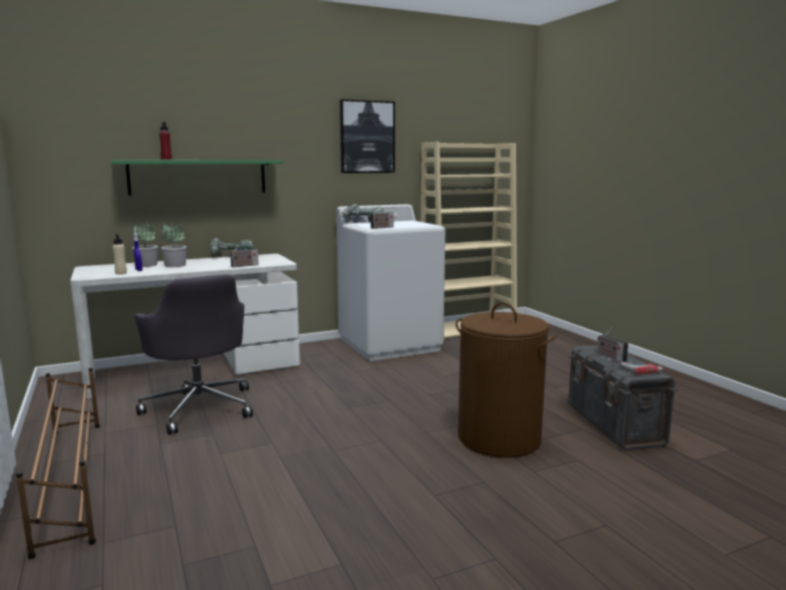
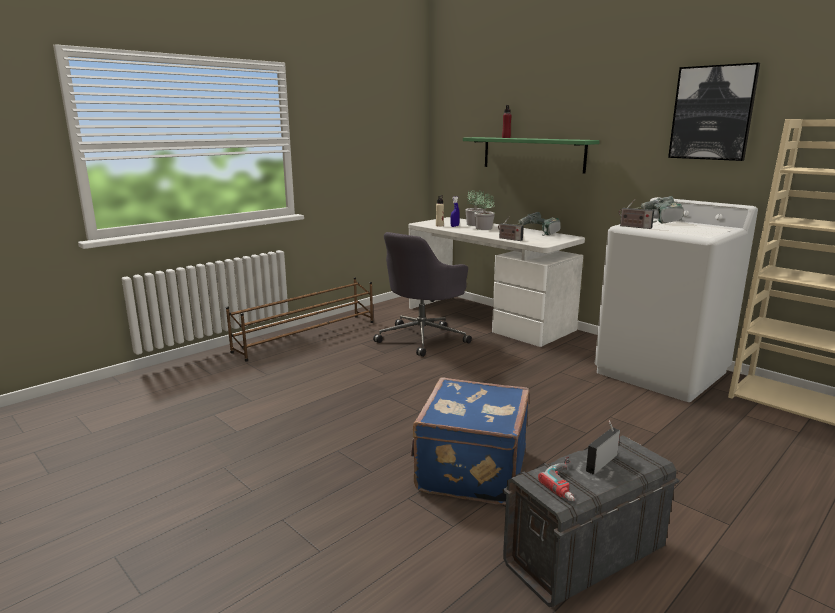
camera: 70 degrees right, 5 degrees up
(499, 438) = (469, 470): brown laundry basket -> blue suitcase

